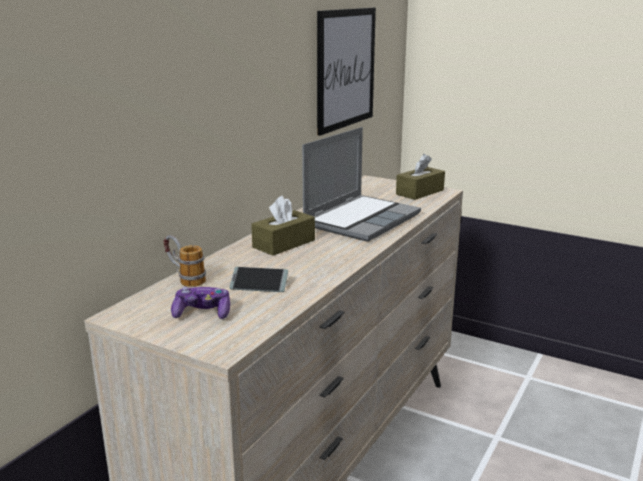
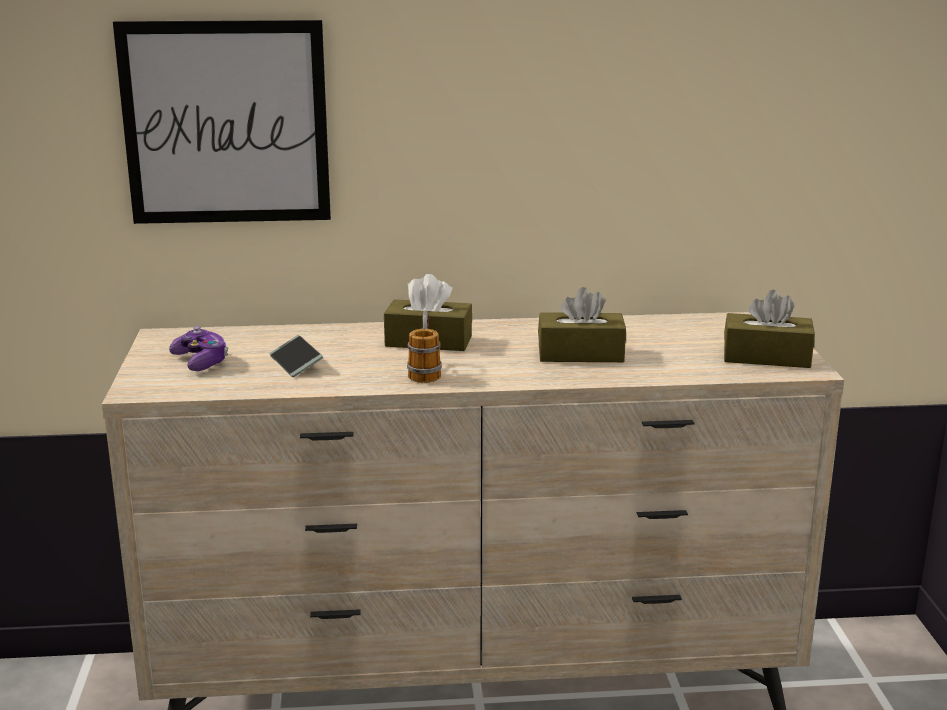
camera: 55 degrees right, 0 degrees up
(184, 279) = (270, 332): mug -> mug (425, 370)
(346, 68) = (738, 121): picture -> picture (226, 123)
(361, 219) = (580, 354): laptop -> brown tissue box

